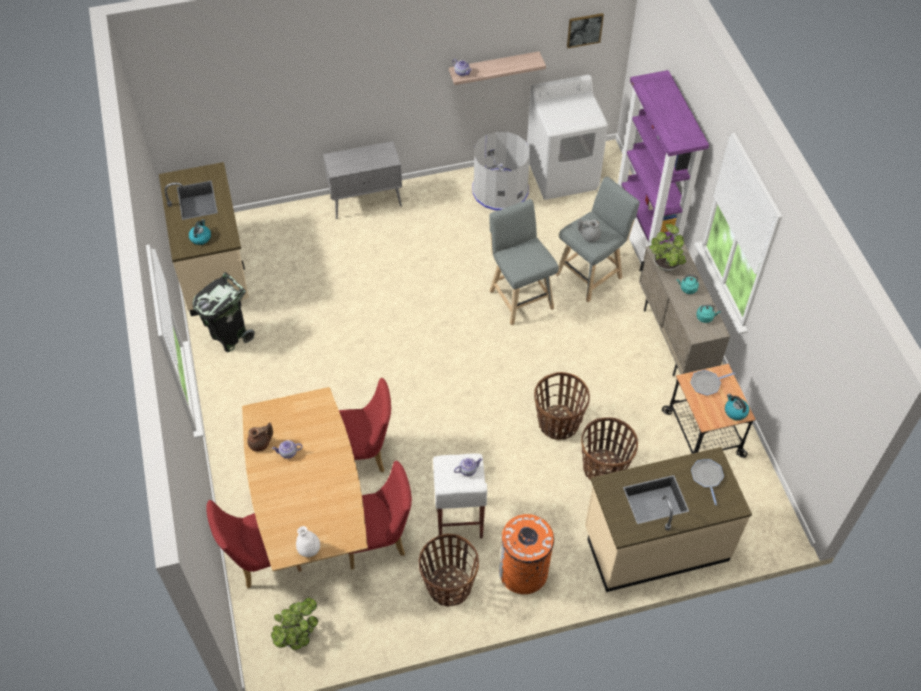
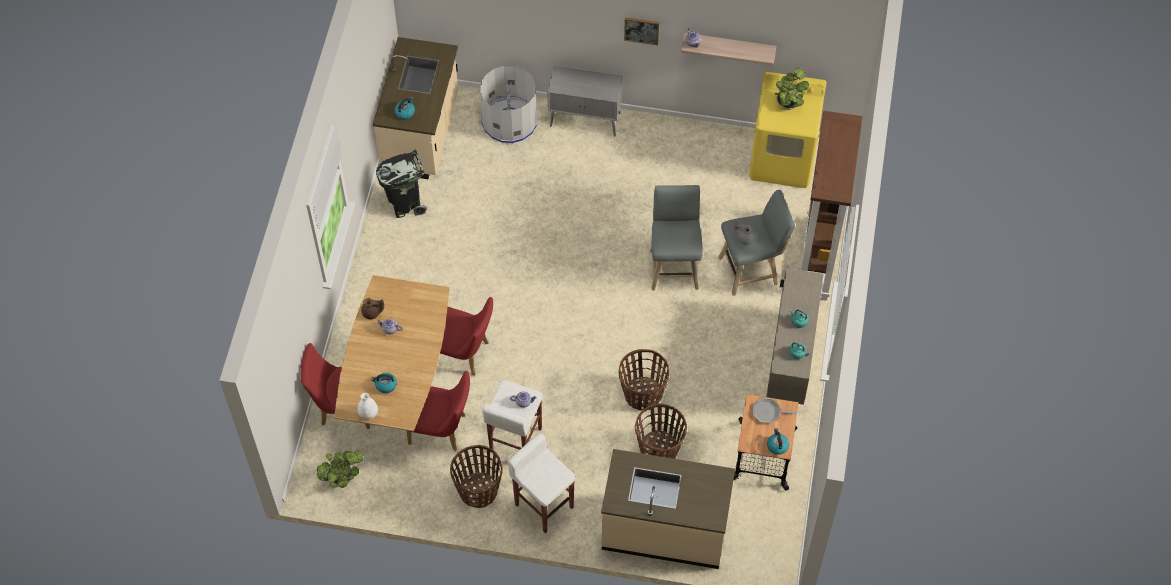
camera: 25 degrees right, 5 degrees up
(313, 512) = (385, 385): none -> kettle
(500, 191) = (714, 155): grey trash can -> grey trash can (509, 120)
(523, 572) = (544, 505): orange trash can -> white stool
(562, 174) = (783, 160): white washing machine -> yellow washing machine
(584, 30) = (823, 42): picture -> picture (641, 30)
(643, 244) = (817, 259): purple bookcase -> brown bookcase
(665, 264) = (793, 291): potted plant -> potted plant (789, 102)
(707, 477) = (707, 488): frying pan -> none

